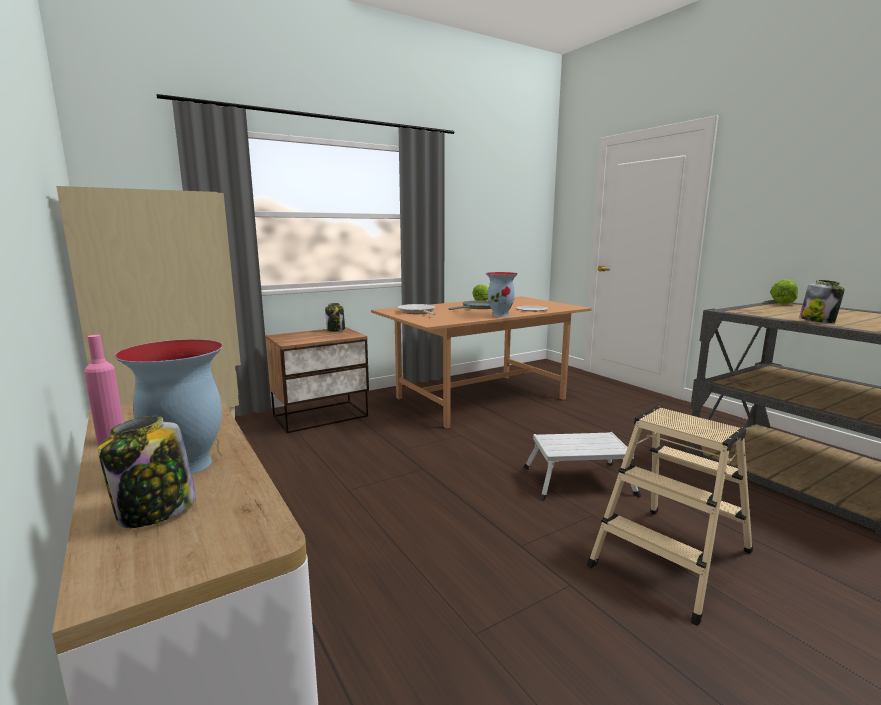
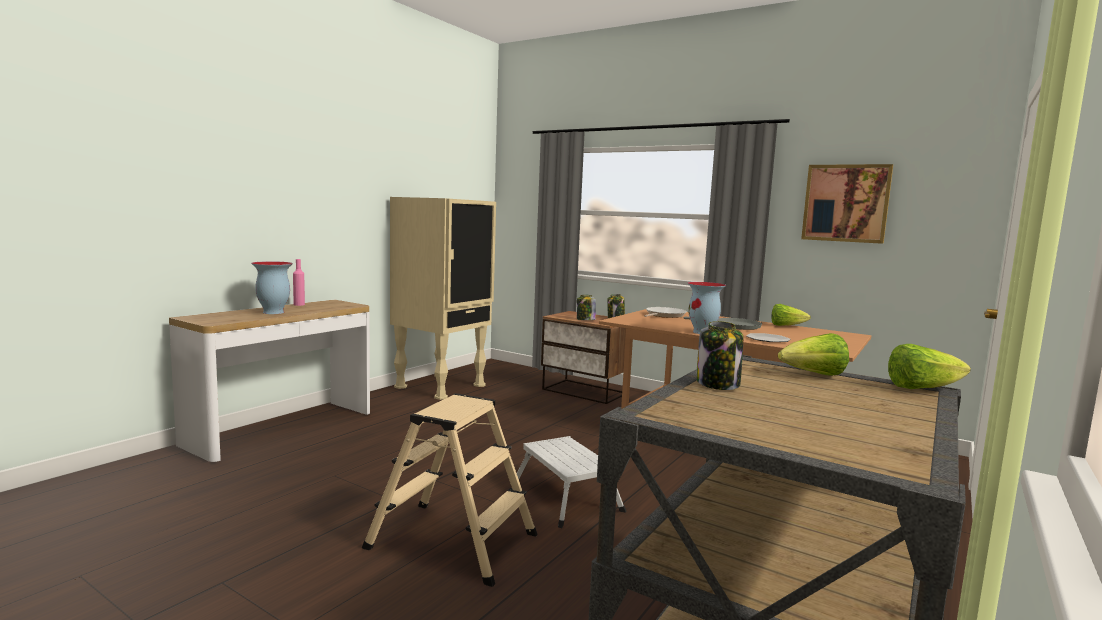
camera: 65 degrees right, 5 degrees down
(155, 511) = (233, 314): jar -> jar (585, 320)
(483, 203) = (845, 203): none -> picture
(765, 308) = (813, 375): none -> lettuce

